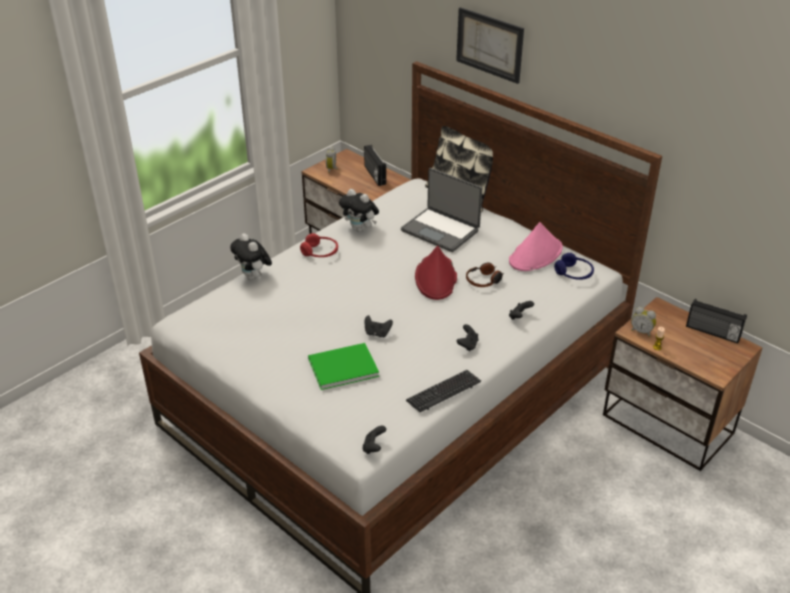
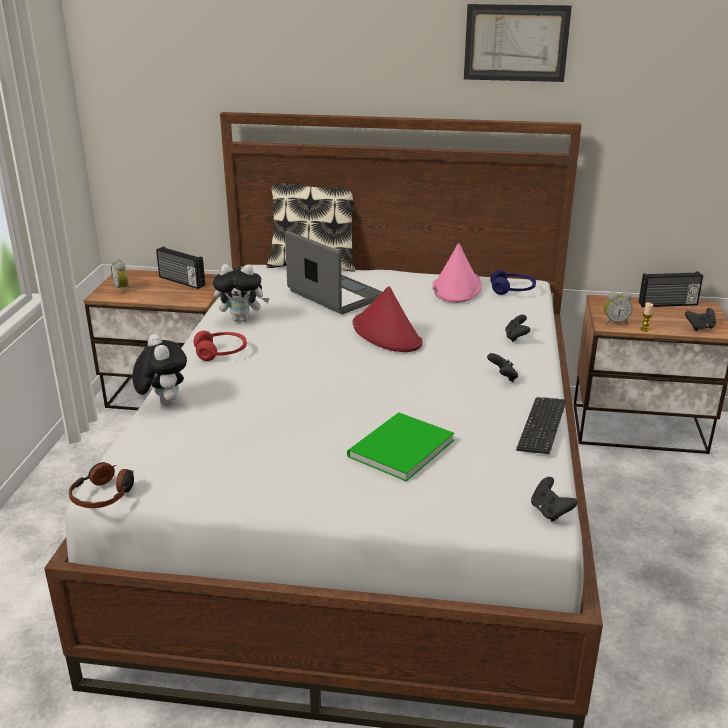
camera: 35 degrees left, 10 degrees down
(254, 277) = (163, 402): plush toy -> plush toy turned 135 degrees counterclockwise
(377, 333) = (392, 402): black game controller -> black game controller (700, 328)
(441, 230) = (334, 295): laptop -> laptop turned 135 degrees counterclockwise
(484, 280) = (438, 320): headphones -> headphones (104, 494)
(489, 44) = (328, 60): picture -> picture (516, 43)

